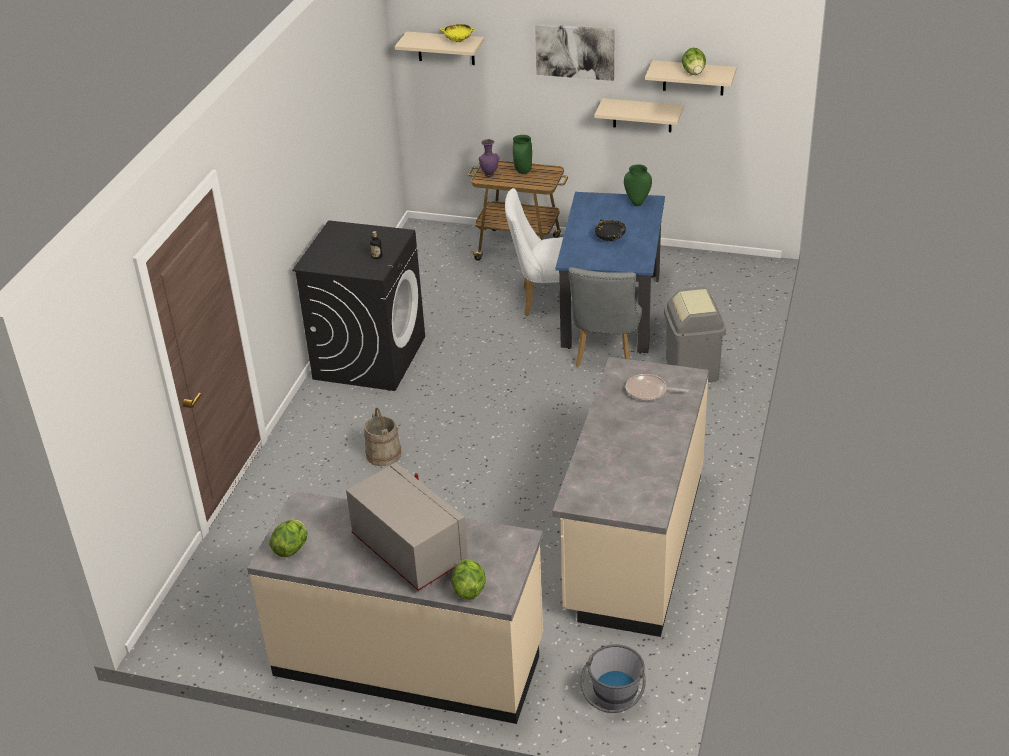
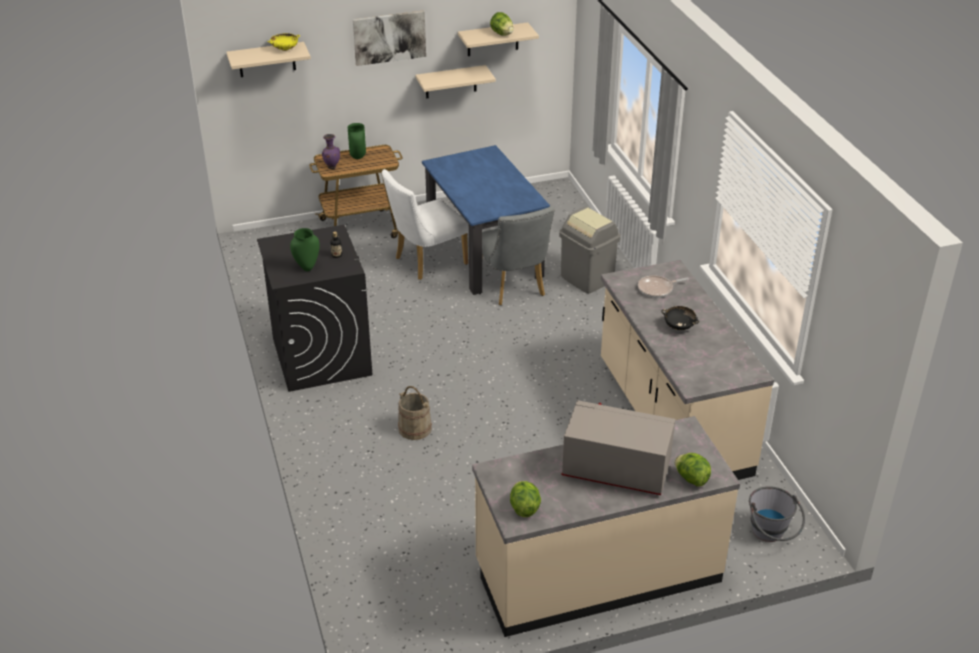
camera: 35 degrees left, 0 degrees up
(610, 239) = (490, 189): black bowl -> black bowl (679, 326)
(637, 203) = (481, 156): green vase -> green vase (307, 267)

